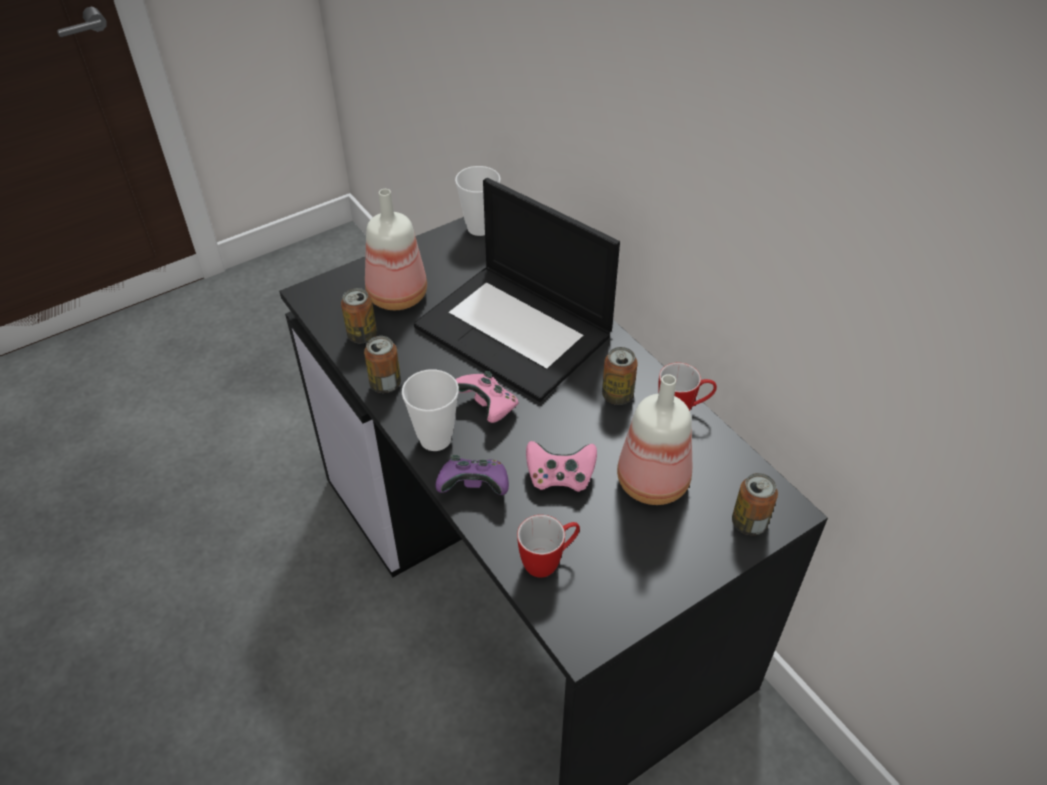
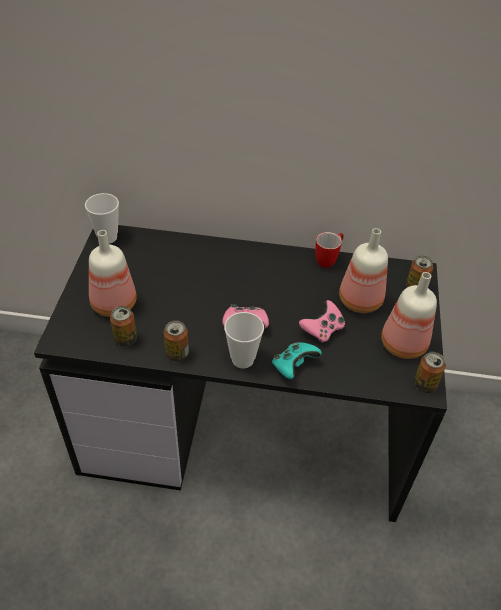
camera: 50 degrees left, 0 degrees up
(474, 487) = (293, 366): purple game controller -> turquoise game controller
(516, 331) = (205, 277): laptop -> none
(549, 561) = (369, 370): mug -> none
(617, 395) = (294, 274): can -> can (425, 384)
(628, 570) = (402, 345): none -> bottle

